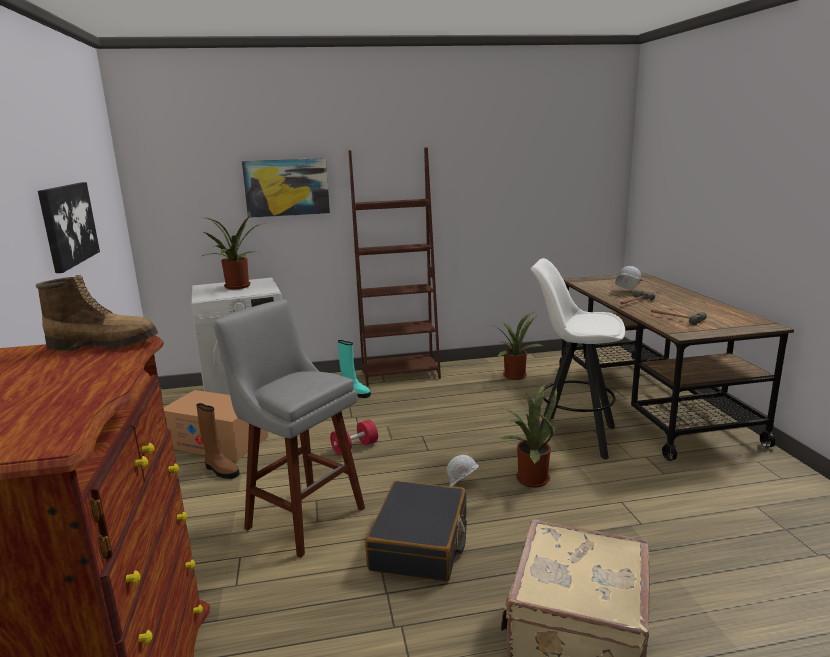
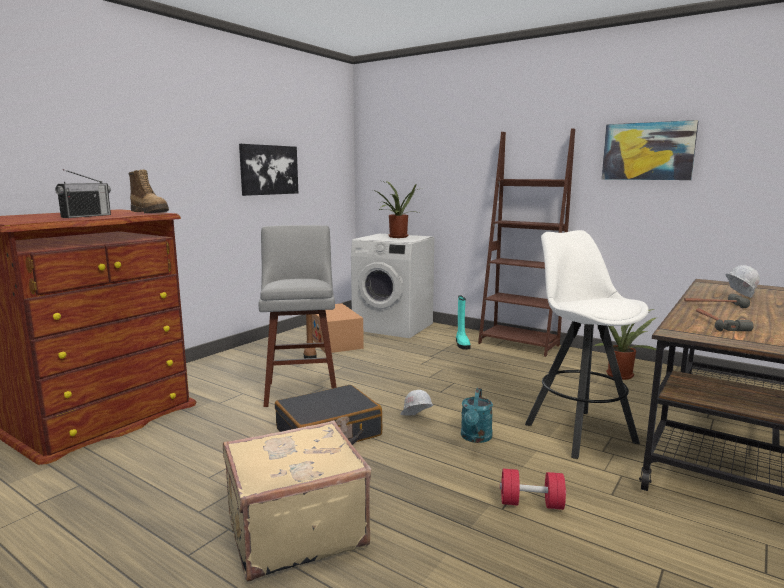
camera: 45 degrees right, 5 degrees down
(59, 385) = (86, 216): none -> radio
(286, 187) = (454, 163): picture -> picture (648, 151)
(355, 447) = (398, 372): red dumbbell -> red dumbbell (531, 503)
(529, 478) = (475, 438): potted plant -> turquoise watering can

